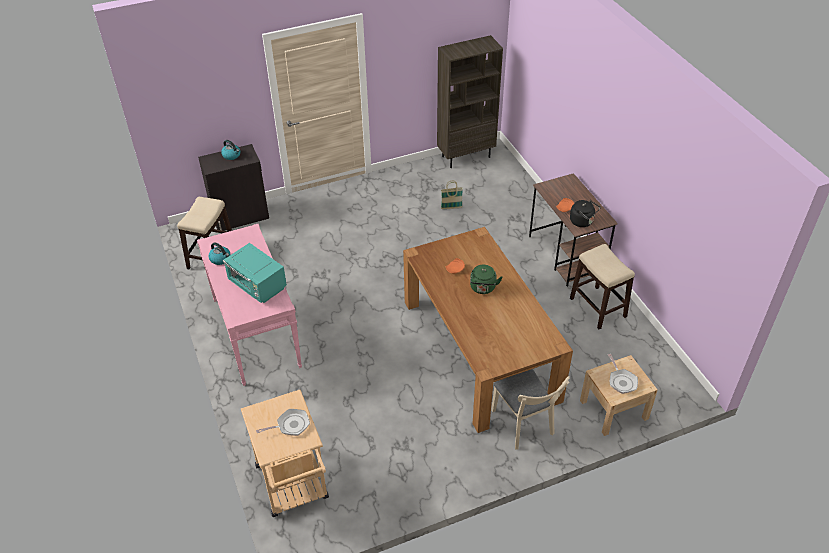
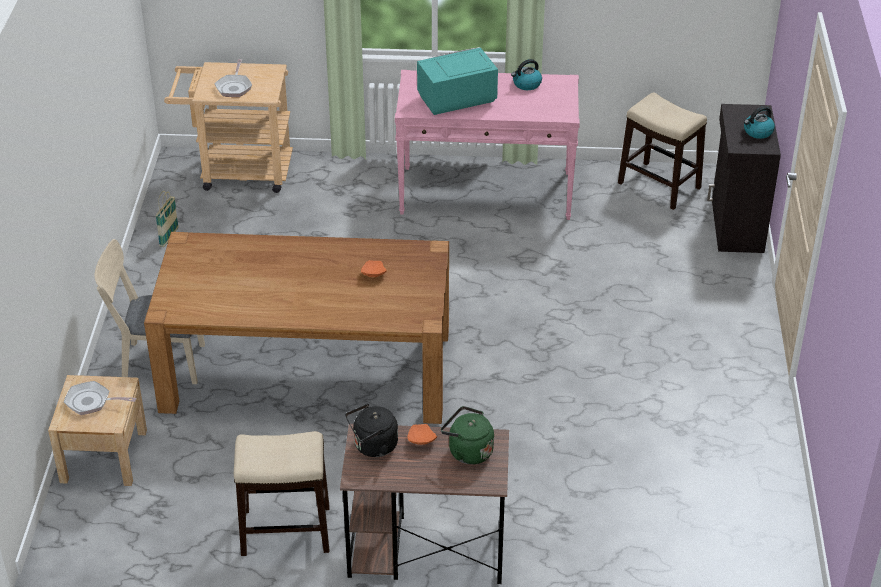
camera: 115 degrees right, 5 degrees down
(451, 207) = (635, 453): basket -> basket (169, 237)
(466, 156) = (783, 529): brown bookcase -> none
(483, 288) = (316, 286): green kettle -> green kettle (468, 451)

